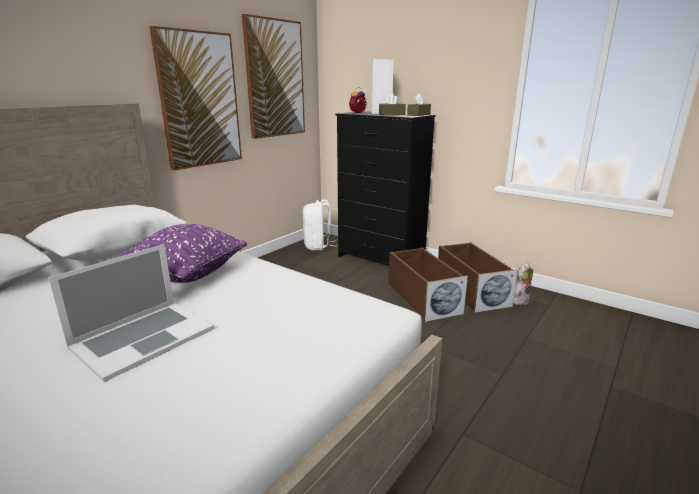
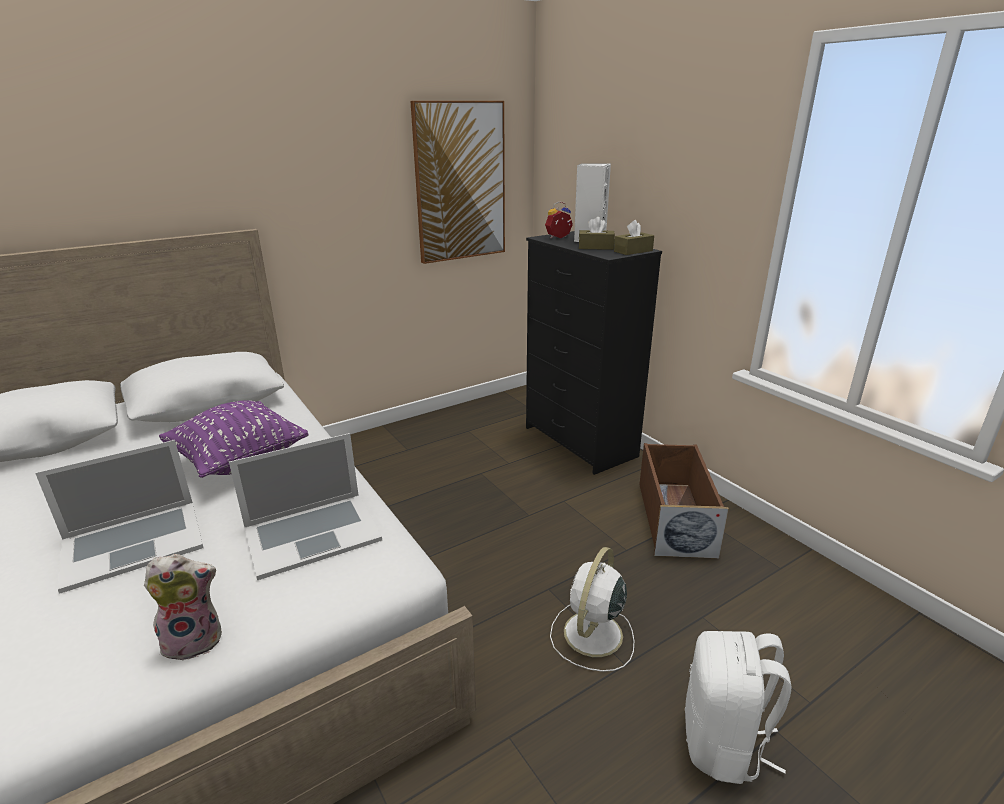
camera: 20 degrees right, 5 degrees up
(199, 100) = (345, 218): picture -> none
(298, 305) = (312, 533): none -> laptop
(317, 246) = (510, 406): white backpack -> white backpack (723, 743)
(422, 298) = (595, 516): brown storage box -> none
(471, 363) = (592, 635): none -> white fan
(519, 300) = (738, 549): plush toy -> plush toy (195, 639)

